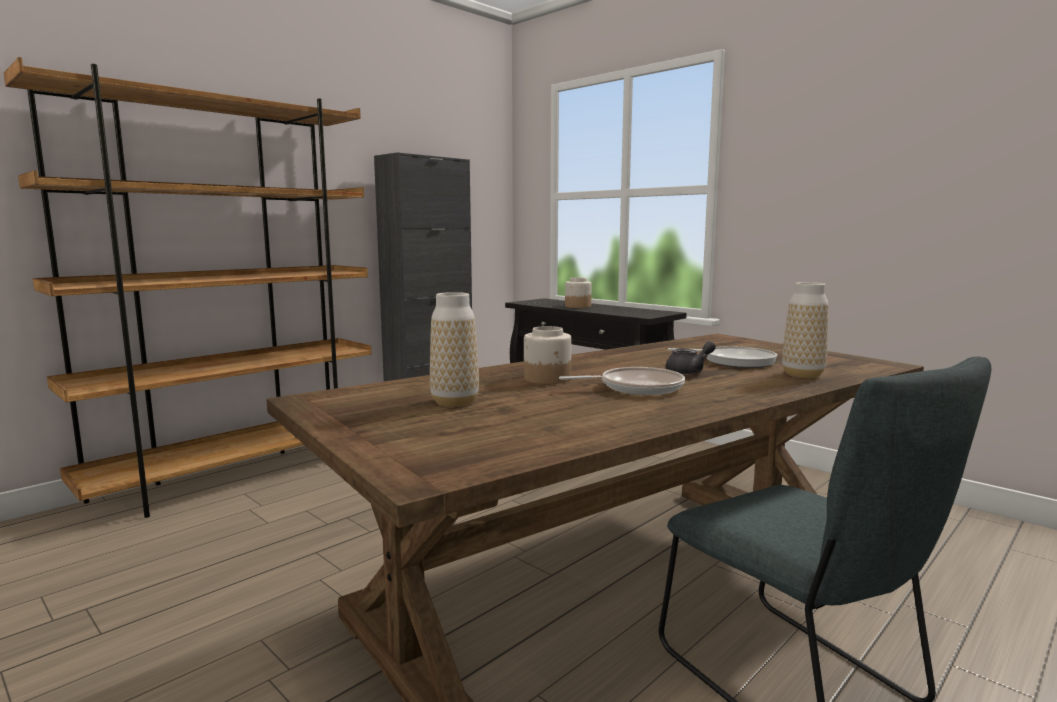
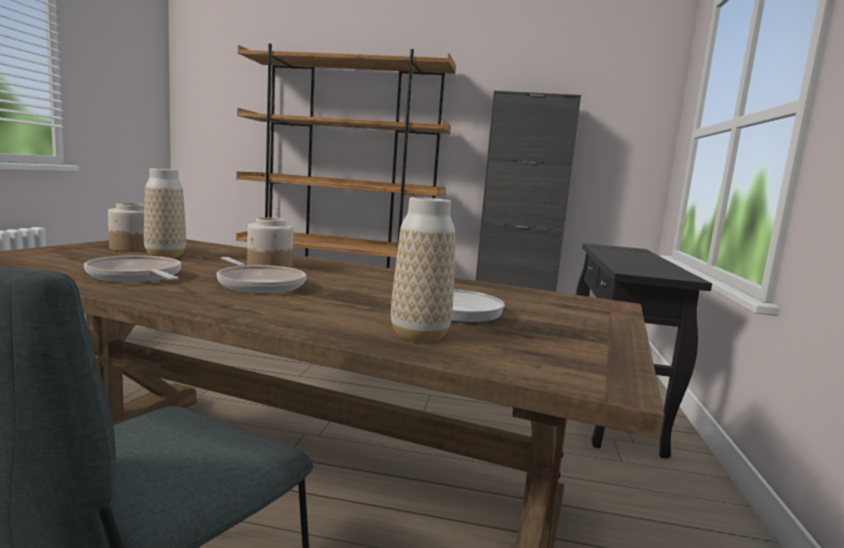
camera: 55 degrees right, 0 degrees up
(577, 306) = (624, 256): jar -> jar (132, 248)
(585, 415) = (136, 277): none -> frying pan
(689, 372) = (362, 296): grey teapot -> none

